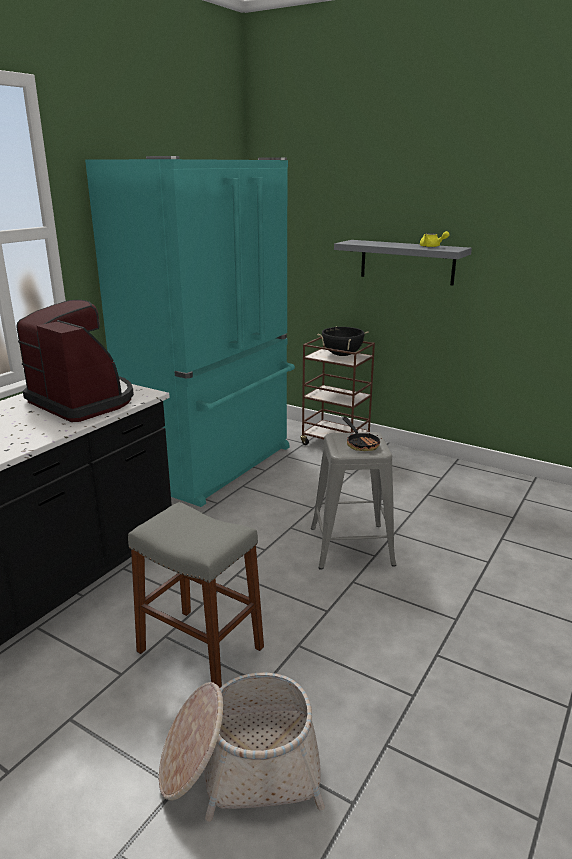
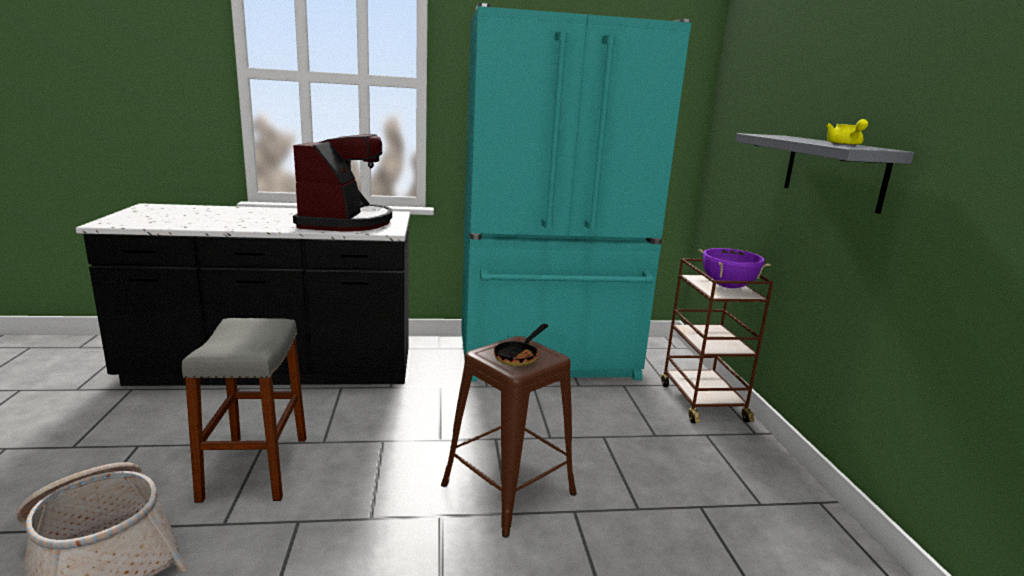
camera: 50 degrees right, 5 degrees down
(342, 355) = (728, 286): black cooking pot -> purple cooking pot
(351, 546) = (508, 489): grey stool -> brown stool

